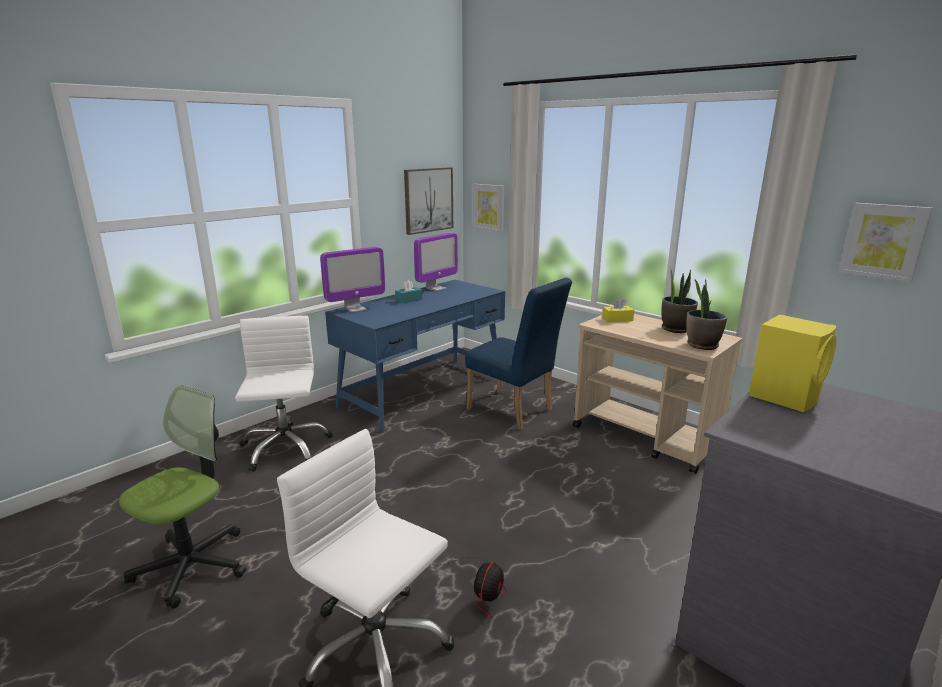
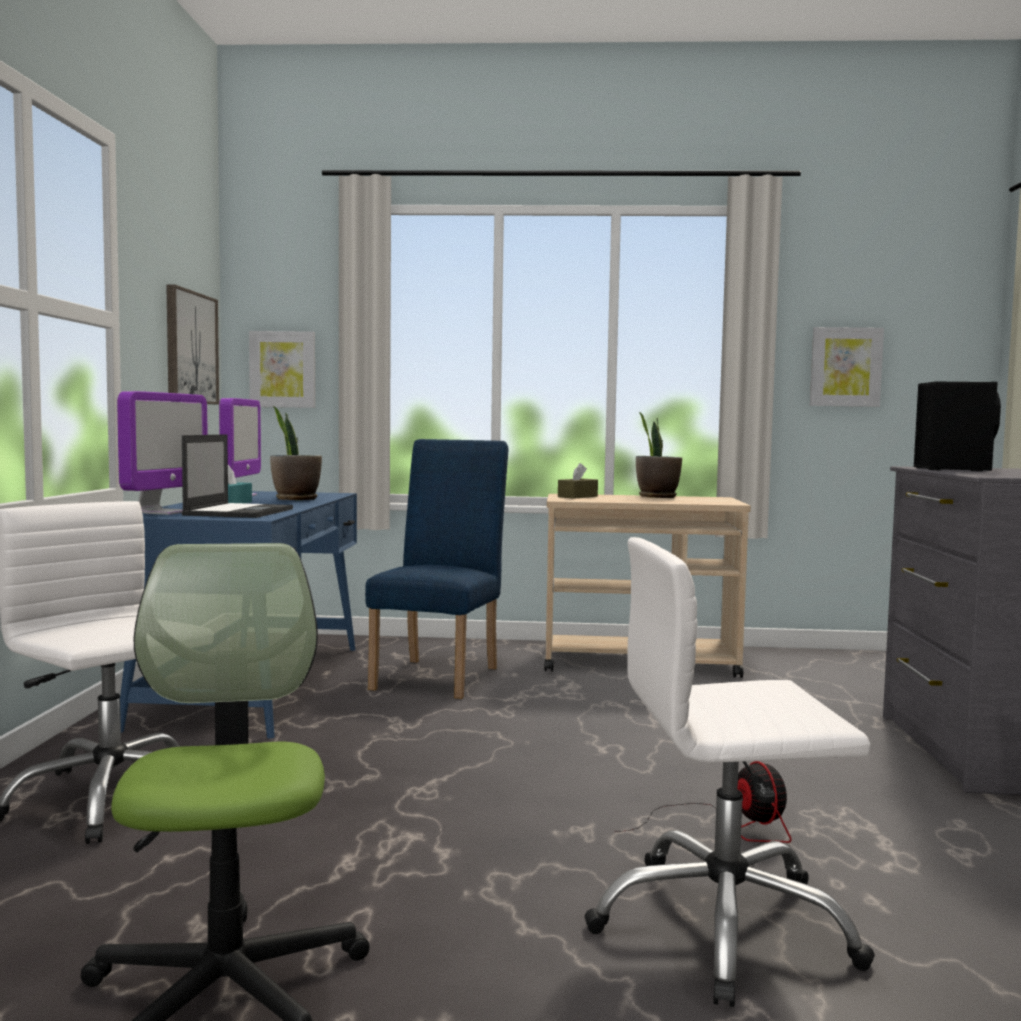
camera: 40 degrees left, 15 degrees down
(387, 313) = (239, 512): none -> laptop
(514, 411) = (440, 675): blue chair -> blue chair turned 75 degrees counterclockwise
(617, 319) = (577, 496): yellow tissue box -> brown tissue box
(702, 345) = (715, 501): potted plant -> potted plant (295, 499)
(785, 396) = (951, 469): yellow speaker -> black speaker

